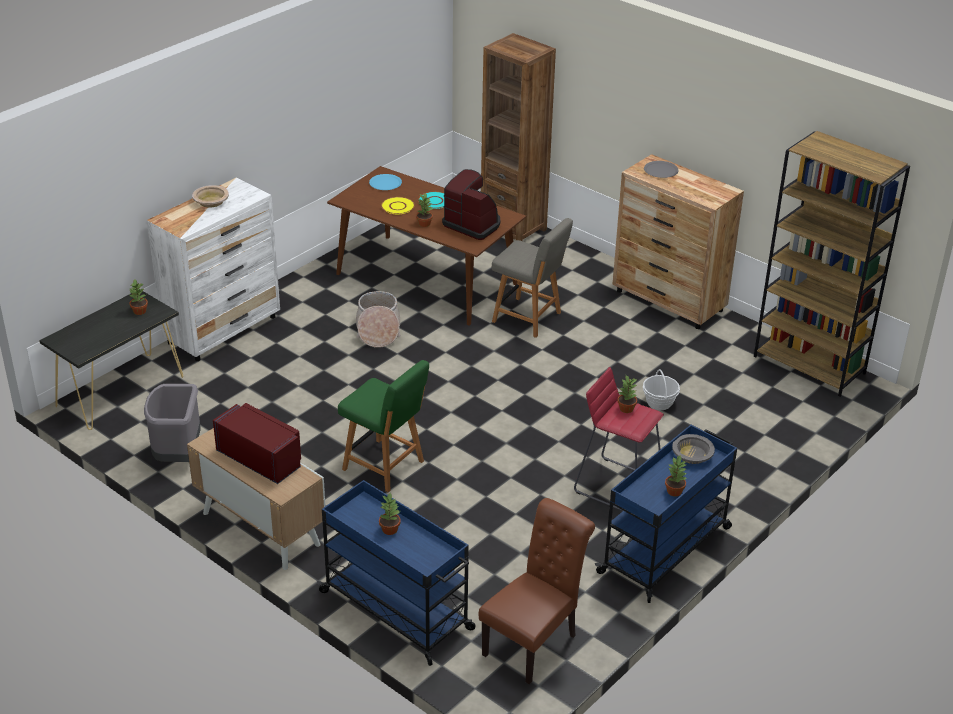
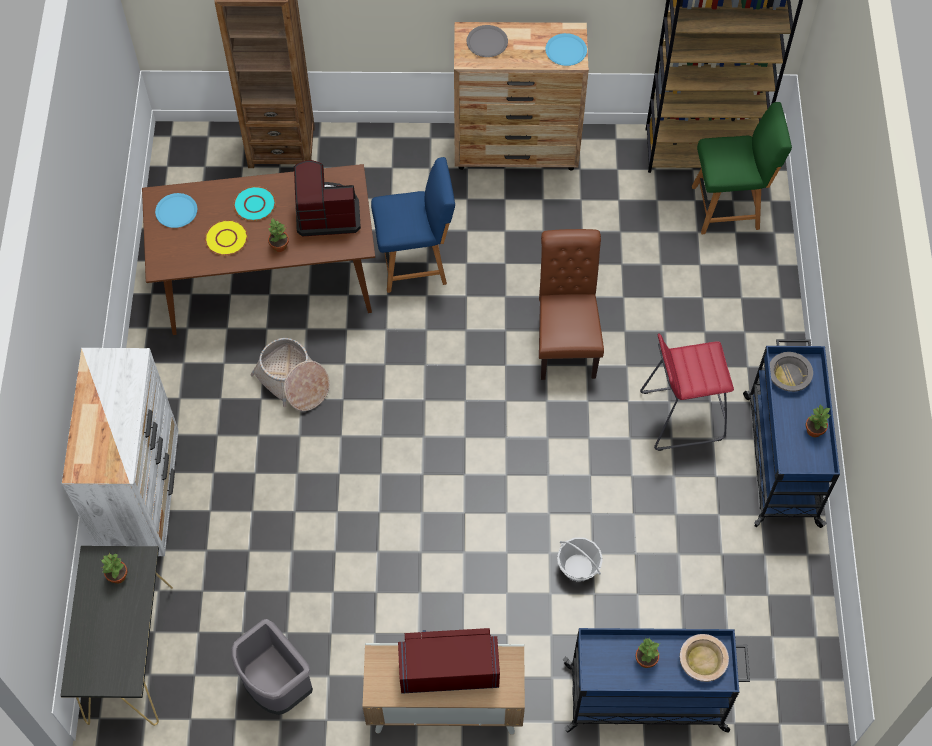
camera: 40 degrees left, 25 degrees up
(211, 201) = (97, 404): beige bowl -> beige bowl (702, 661)
(385, 466) = (475, 547): green chair -> green chair (728, 207)
(529, 318) = (415, 263): grey chair -> blue chair
(534, 642) = (777, 639): brown chair -> brown chair (565, 341)
(626, 409) = (690, 361): potted plant -> none
(659, 402) = (625, 289): basket -> basket (578, 567)
(711, 195) = (566, 50): none -> blue plate

